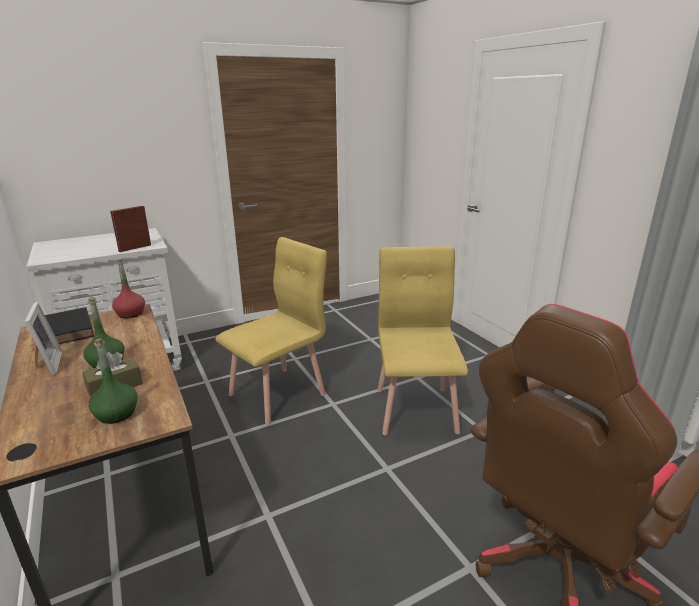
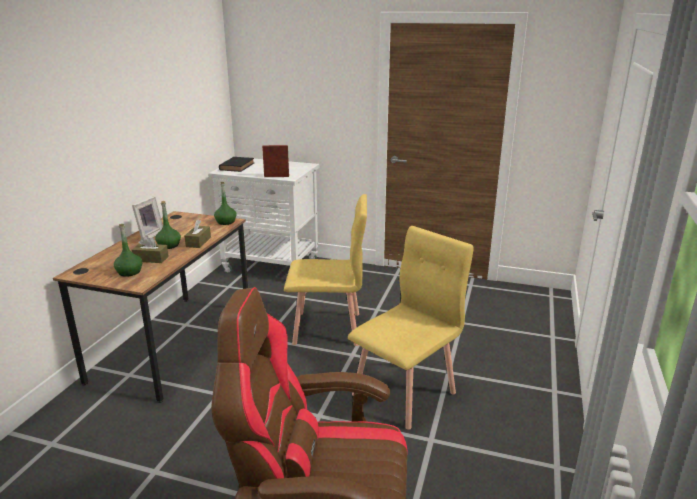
camera: 45 degrees right, 0 degrees up
(68, 329) = (186, 220): black book -> black book (237, 166)
(130, 314) = (226, 222): red bottle -> green bottle
(142, 344) = (198, 242): none -> brown tissue box

